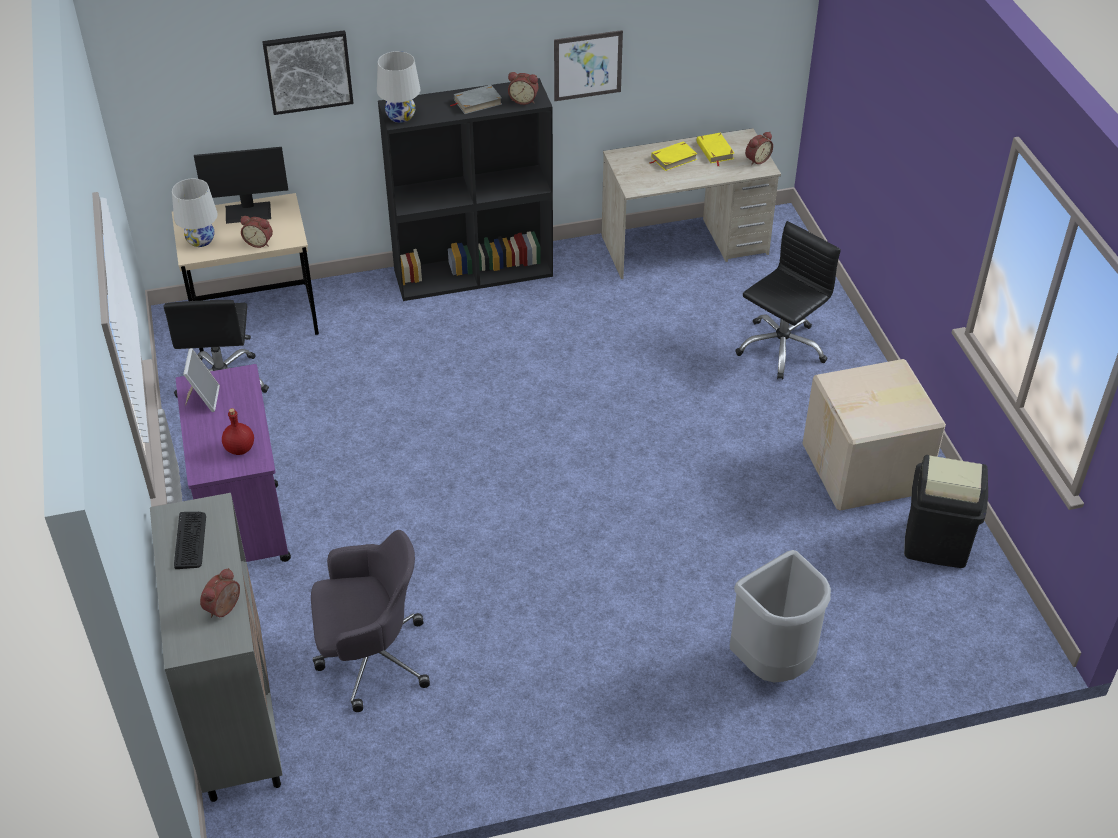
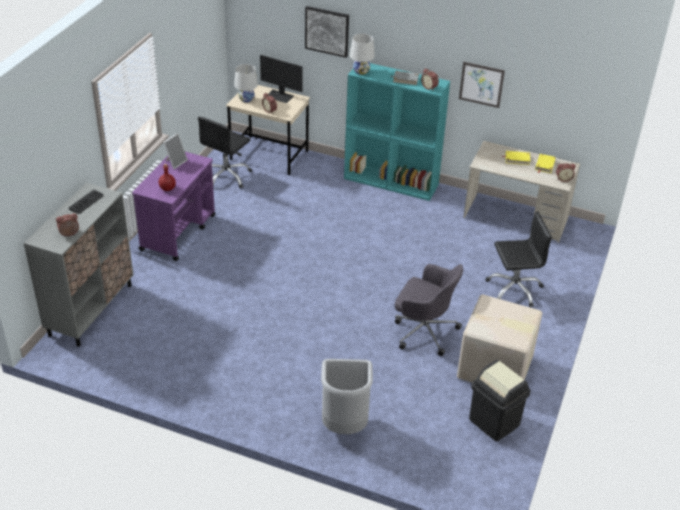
camera: 35 degrees right, 5 degrees down
(370, 658) = (167, 318): grey office chair -> grey office chair (423, 331)
(474, 272) = (392, 181): black bookcase -> turquoise bookcase

